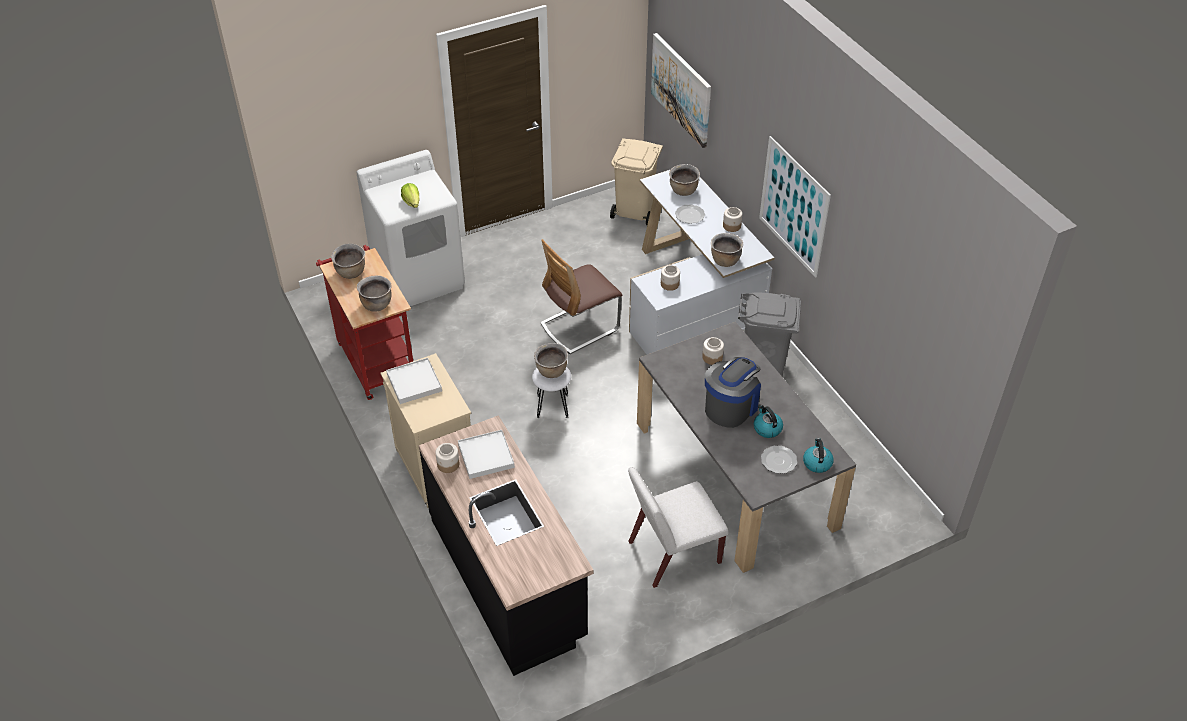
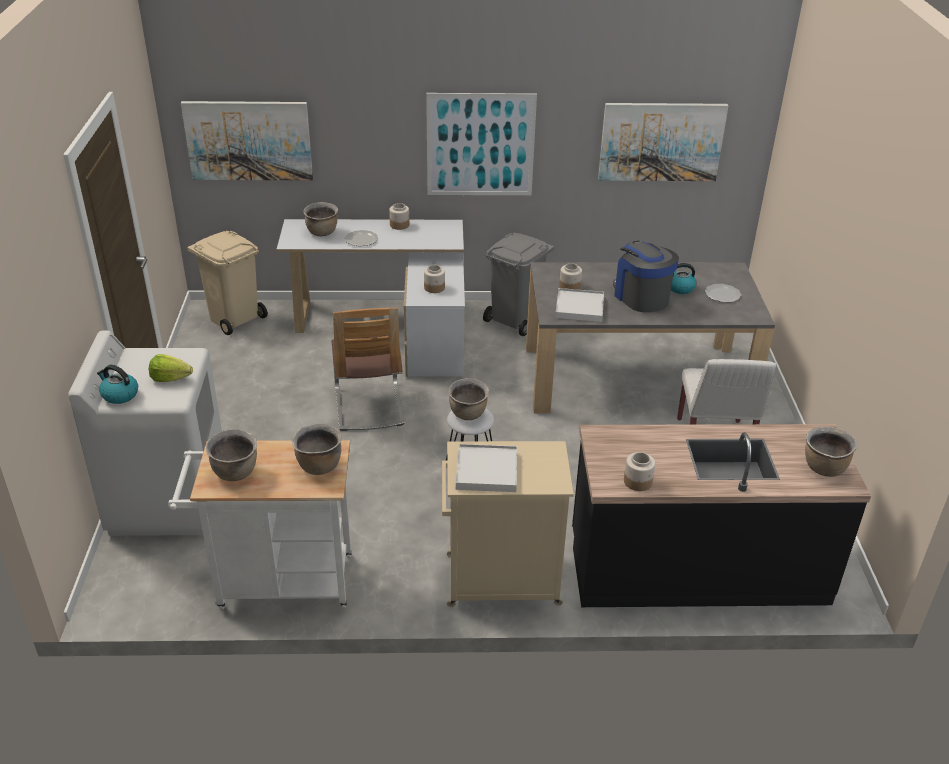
camera: 65 degrees left, 10 degrees down
(374, 359) = (277, 582): red cart -> white cart
(486, 456) = (639, 450): white tray -> white tray (579, 307)
(725, 260) = (444, 242): brown cooking pot -> brown cooking pot (823, 468)
(817, 463) = (734, 278): kettle -> kettle (119, 395)
(902, 313) = (661, 141): none -> picture

